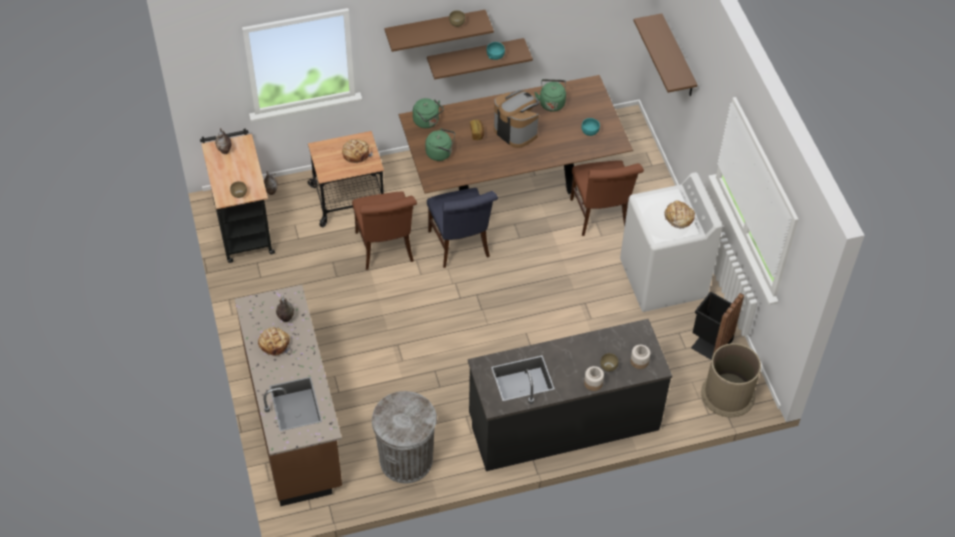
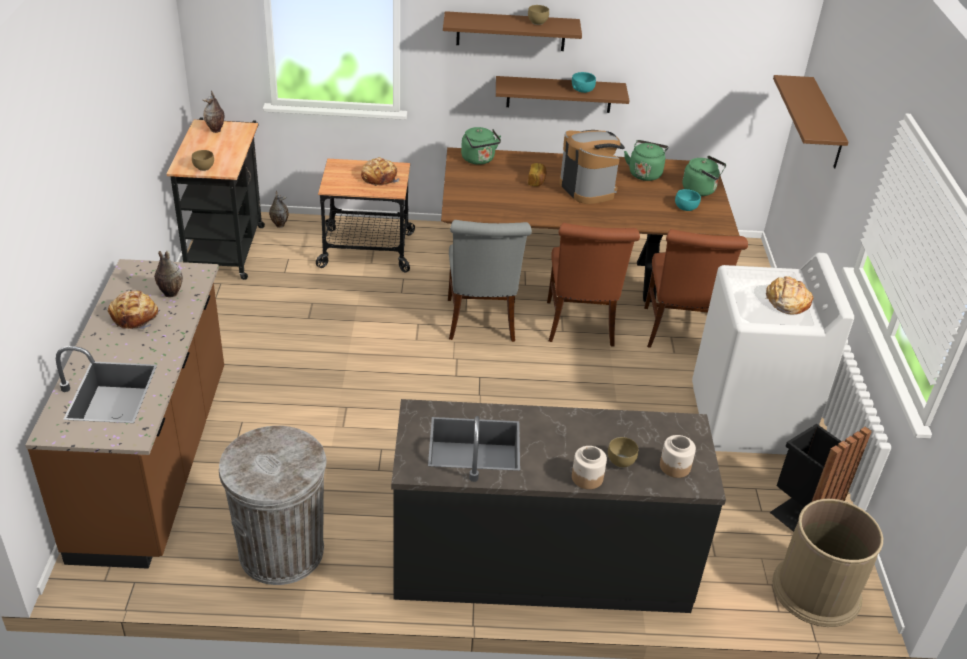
camera: 15 degrees right, 15 degrees down
(386, 249) = (385, 305): brown chair -> brown chair (581, 327)
(440, 153) = (481, 189): green kettle -> green kettle (701, 190)
(460, 246) = (481, 323): blue chair -> grey chair

